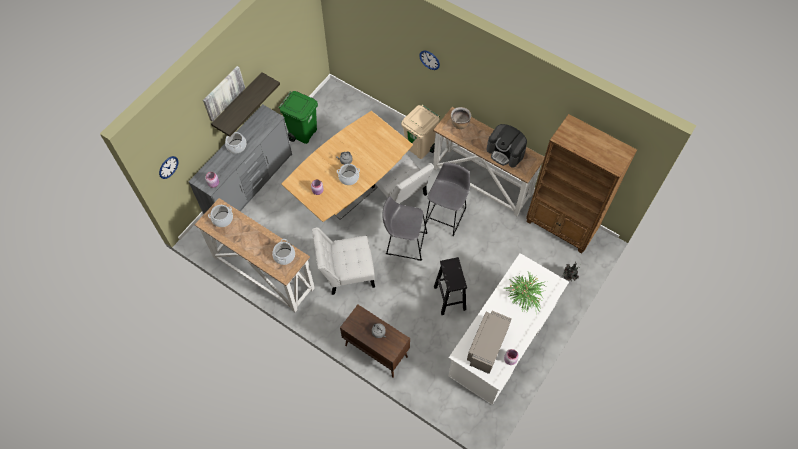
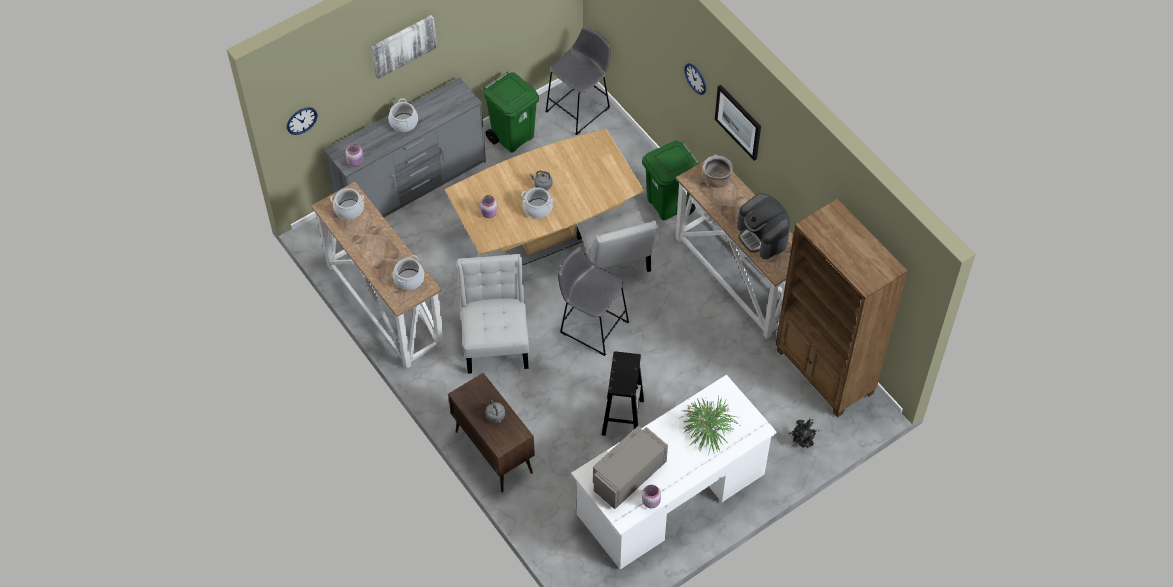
camera: 20 degrees right, 5 degrees down
(238, 103) = (423, 65): shelf -> none
(346, 272) = (496, 339): white chair -> white chair turned 75 degrees clockwise
(420, 148) = (668, 205): beige trash can -> green trash can
(446, 215) = (667, 306): grey stool -> grey stool (580, 108)
(470, 80) = (738, 122): none -> picture

